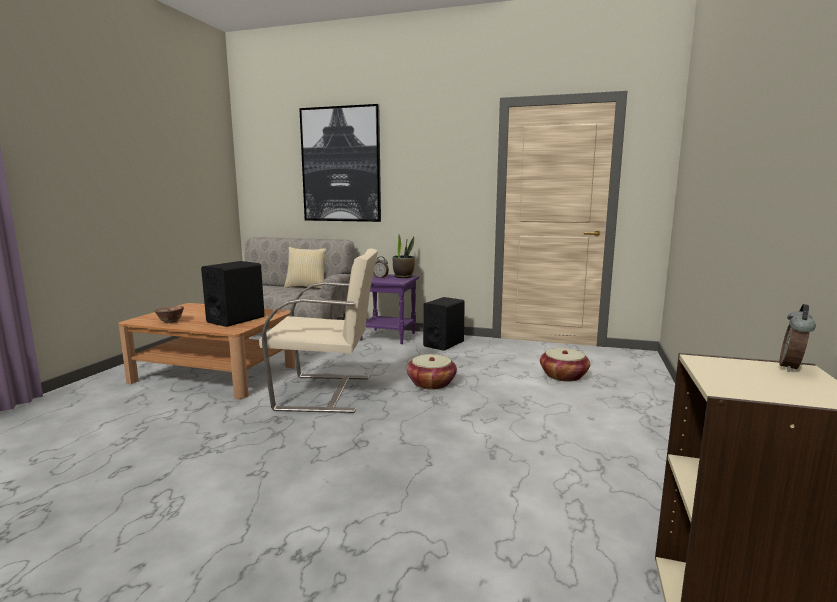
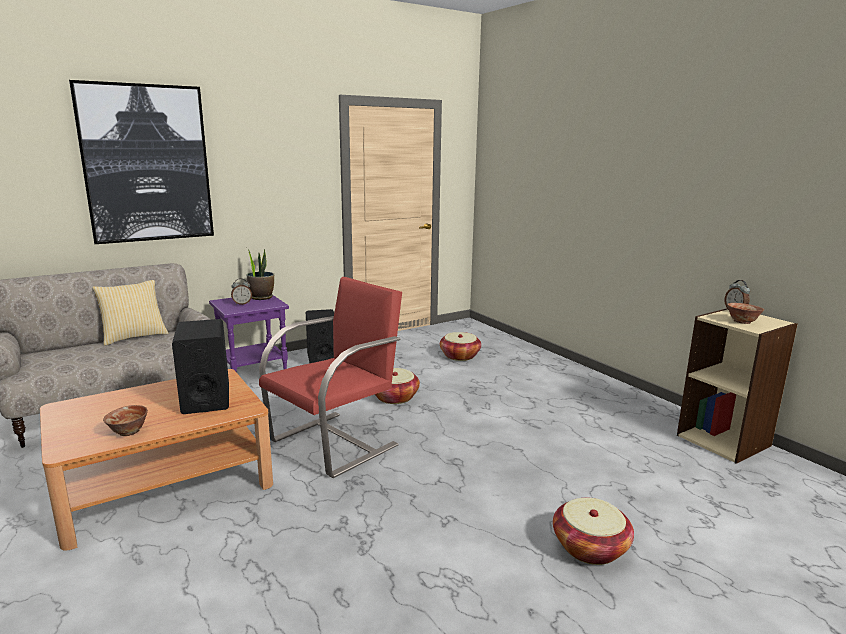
camera: 50 degrees left, 5 degrees up
(280, 568) = (590, 547): none -> basket
(326, 393) = (335, 442): beige armchair -> red armchair
(742, 378) = (742, 322): none -> bowl

